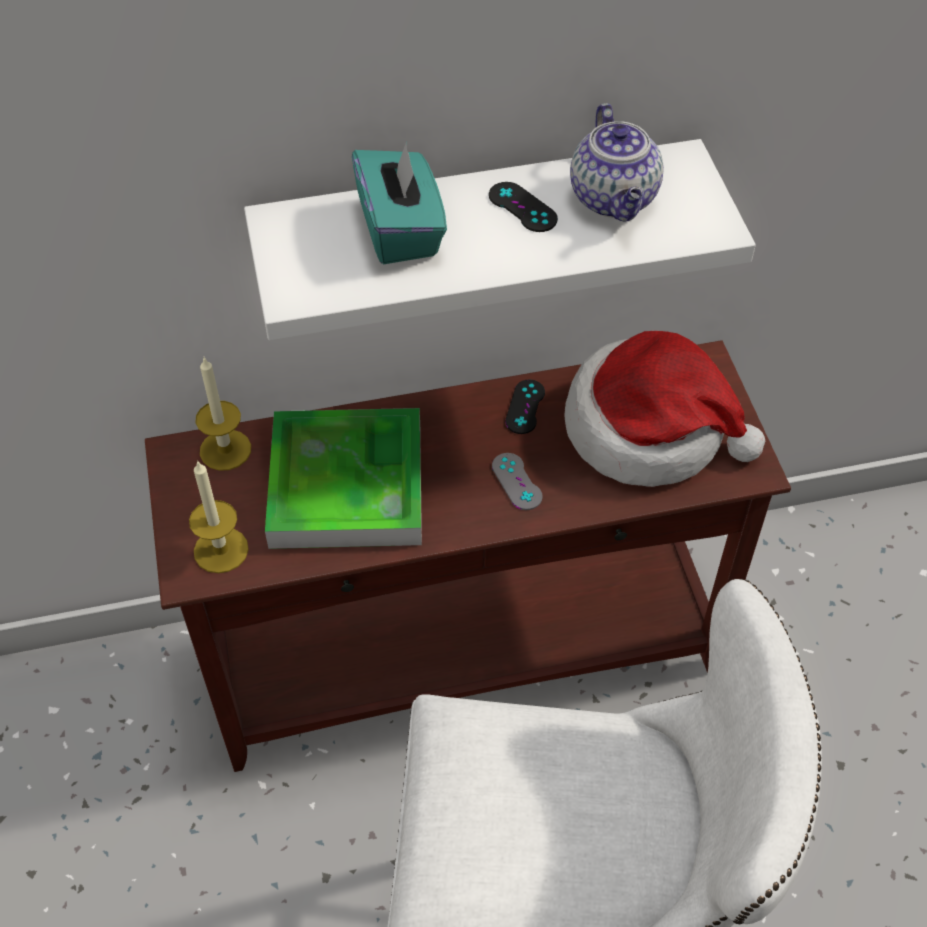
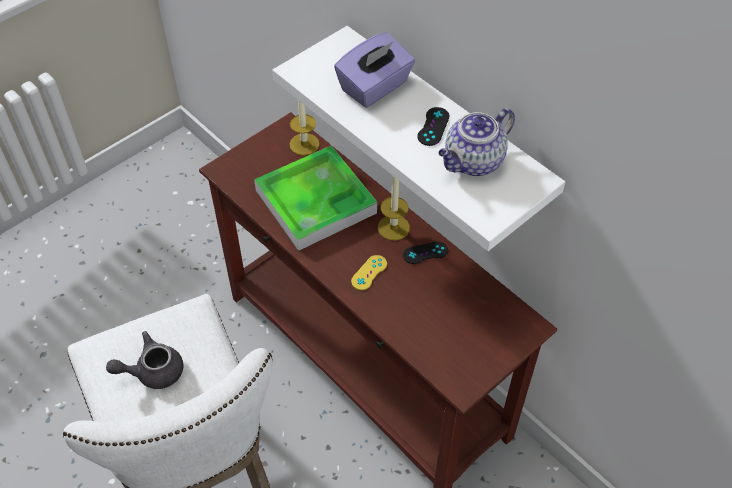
camera: 60 degrees right, 0 degrees up
(221, 550) = (243, 173): candle -> candle (393, 227)
(401, 230) = (375, 87): turquoise tissue box -> purple tissue box
(516, 481) = (369, 272): grey game controller -> yellow game controller
(544, 816) = (152, 371): none -> grey teapot
(649, 430) = (453, 319): hat -> none

